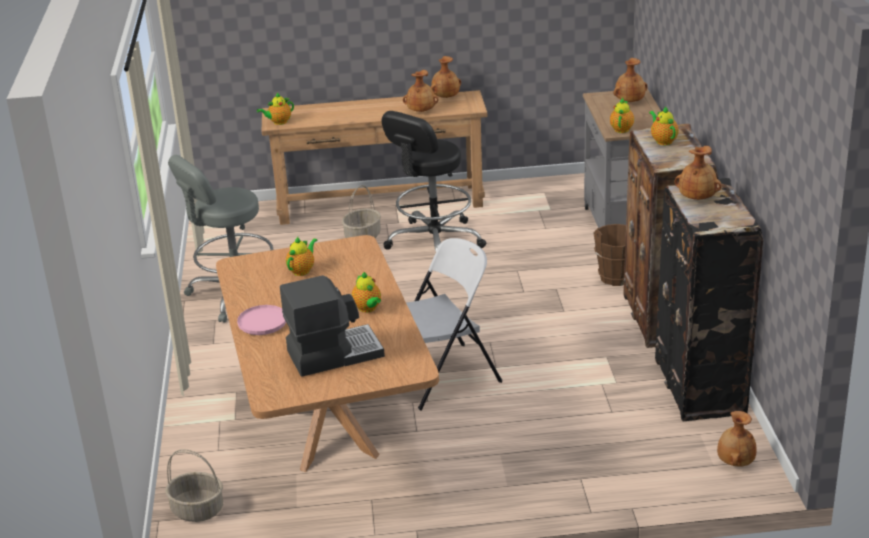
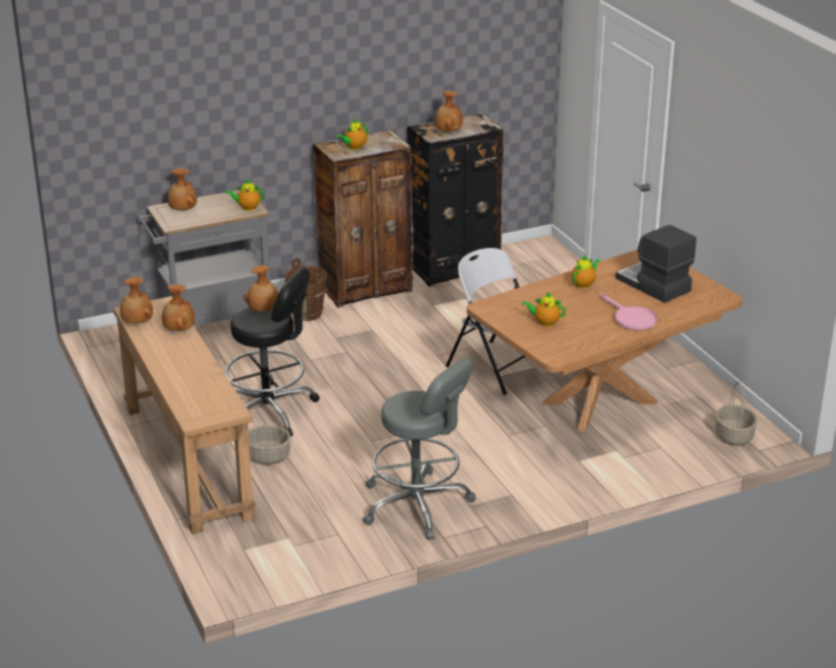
camera: 110 degrees left, 0 degrees up
(278, 122) = (226, 410): teapot -> none
(735, 462) = (534, 252): brown vase -> brown vase (263, 310)

